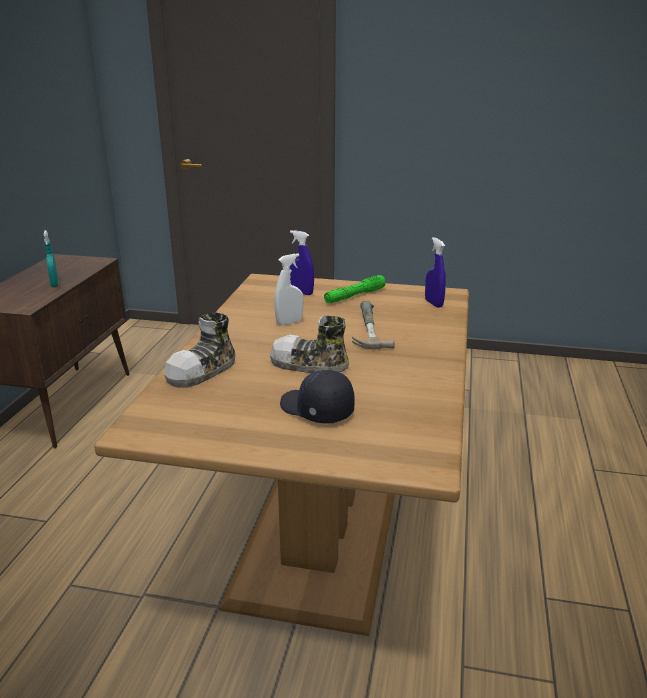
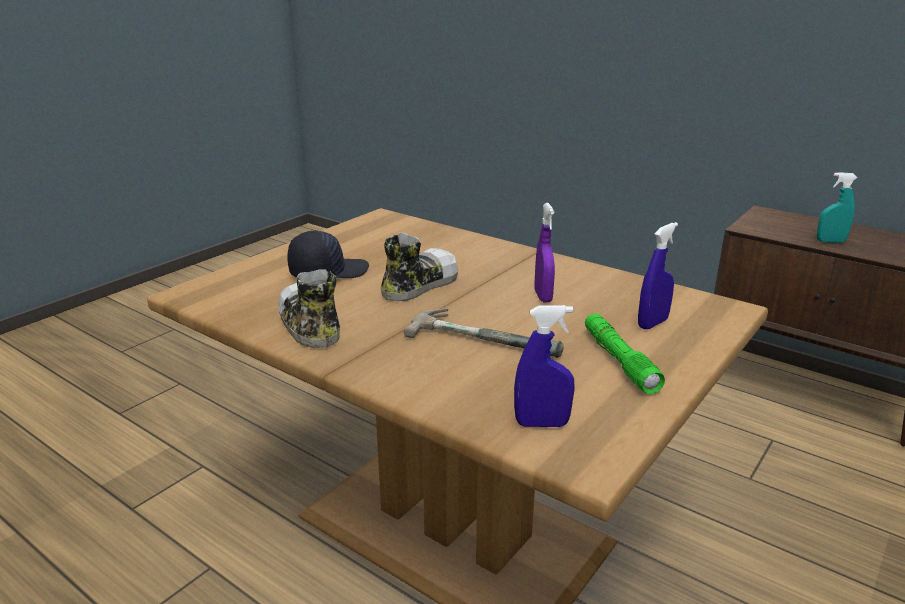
camera: 115 degrees right, 0 degrees up
(203, 371) = (454, 243): shoe -> shoe (309, 326)
(289, 322) = (543, 296): white spray bottle -> purple spray bottle

